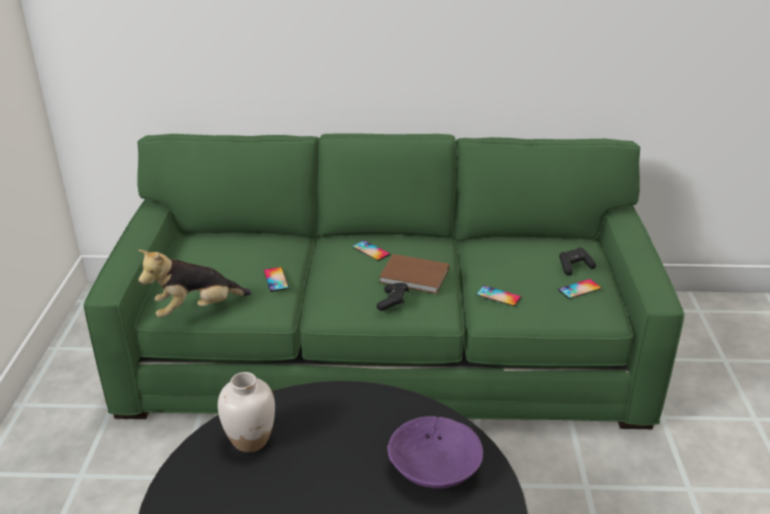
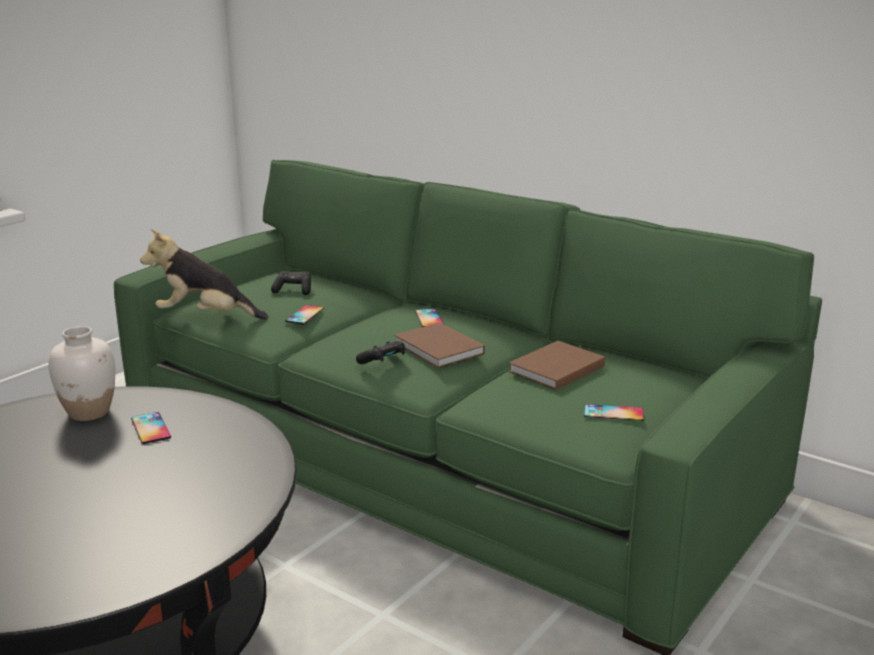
camera: 35 degrees right, 10 degrees down
(435, 468) = (197, 493): purple bowl -> none
(498, 296) = (503, 390): phone -> phone (150, 428)
(505, 266) = (554, 369): none -> brown book
(574, 267) = (641, 393): black game controller -> black game controller (293, 290)

